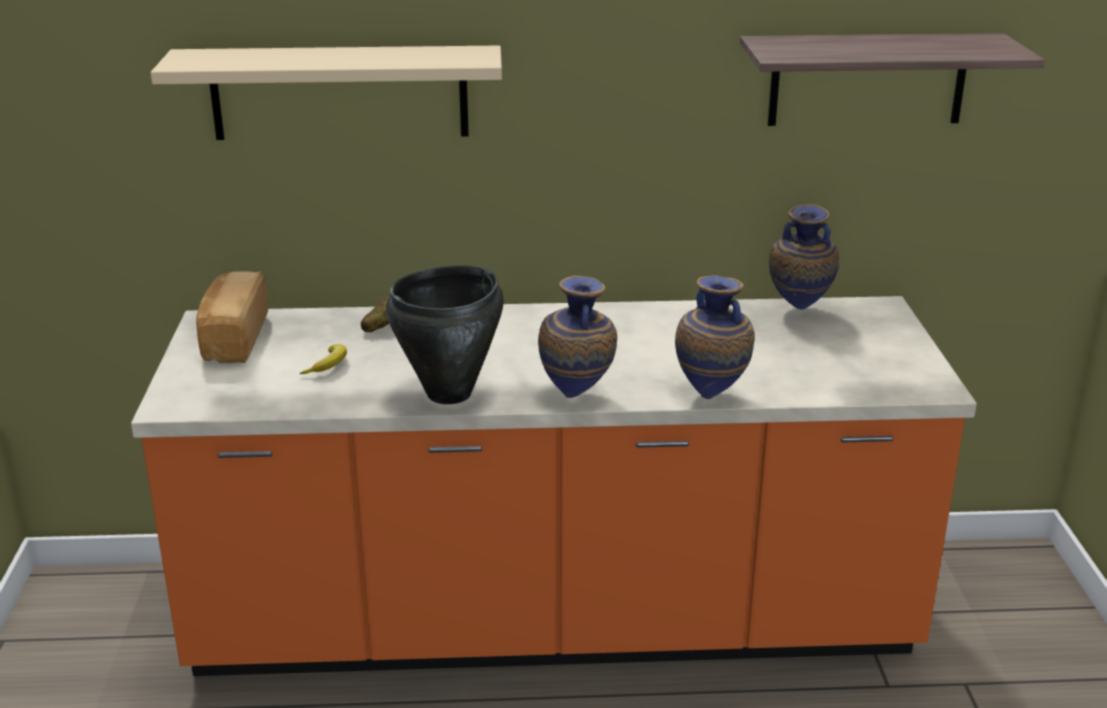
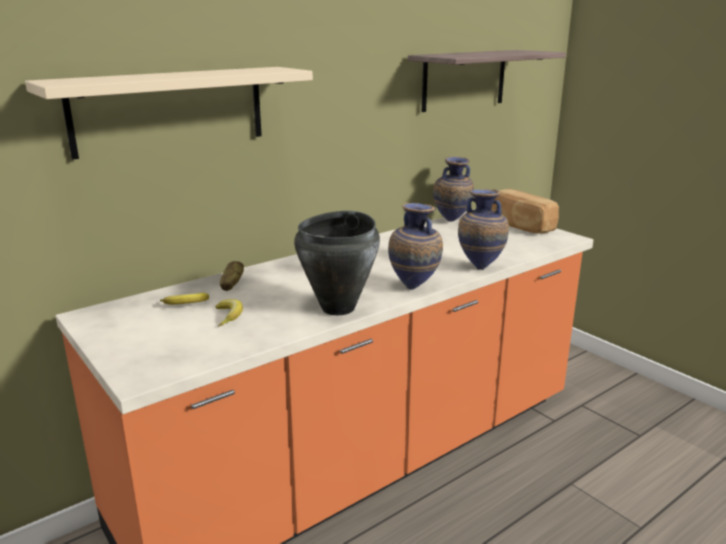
camera: 35 degrees left, 5 degrees down
(233, 339) = (127, 321): bread -> bread (520, 226)
(308, 336) = (185, 304): none -> banana

